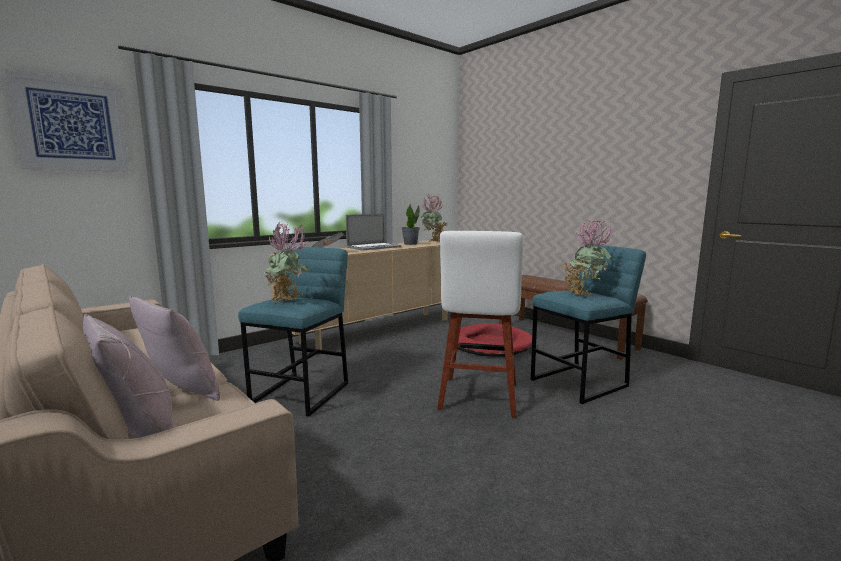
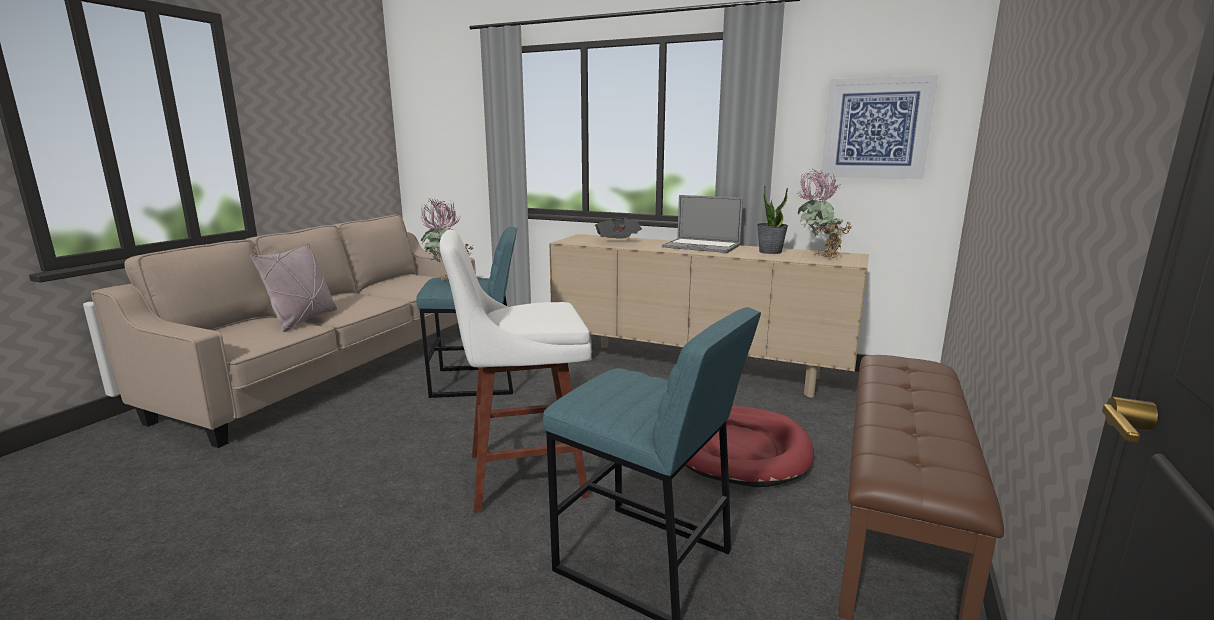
camera: 65 degrees right, 5 degrees up
(72, 125) = (452, 103): picture -> picture (876, 128)
(138, 434) = (226, 329): purple pillow -> none
(583, 294) = (627, 394): potted plant -> none

